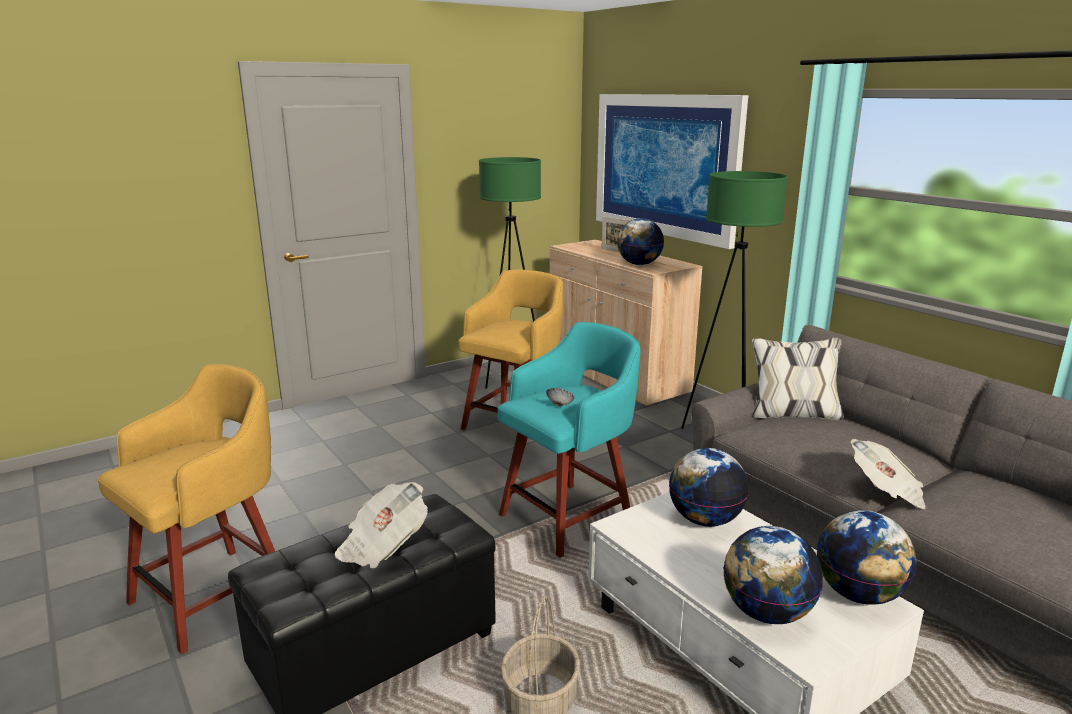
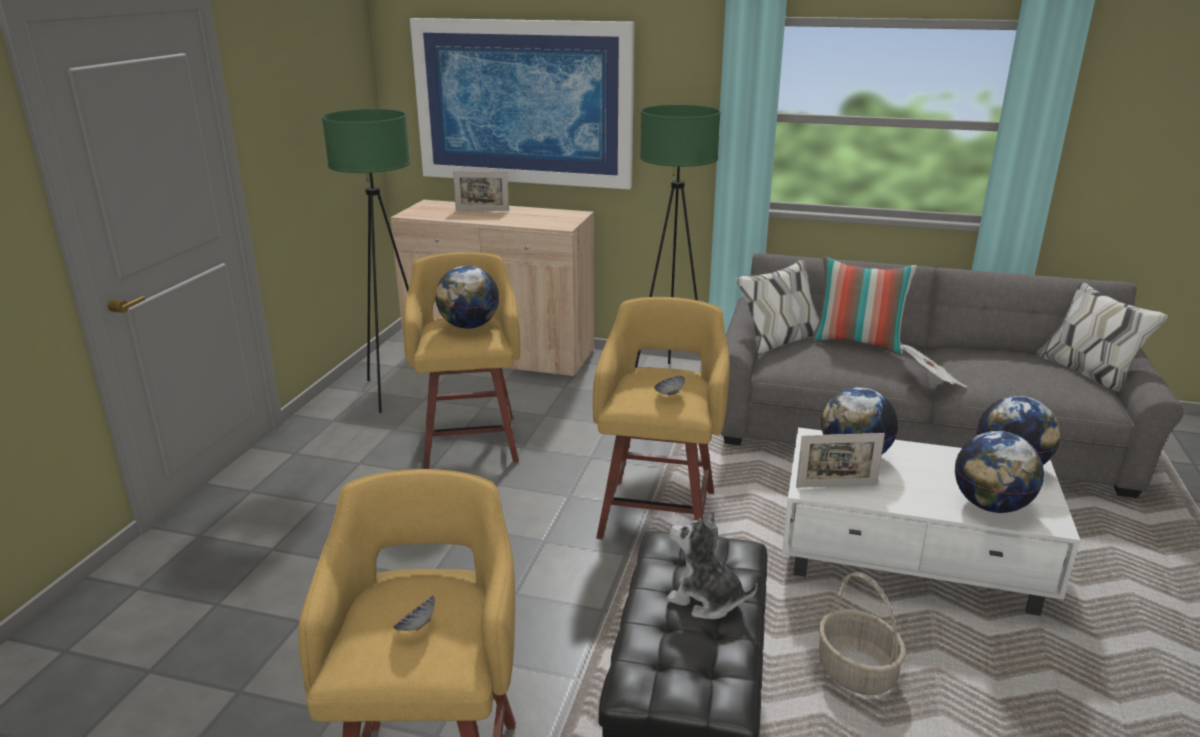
camera: 40 degrees left, 5 degrees up
(177, 464) = (416, 627): none -> bowl
(382, 546) = (706, 600): newspaper -> plush toy
(569, 517) = (659, 511): turquoise stool -> yellow stool
(639, 264) = (534, 222): globe -> globe (469, 326)
(645, 533) = (836, 486): none -> picture frame
(862, 435) = (858, 342): none -> pillow

